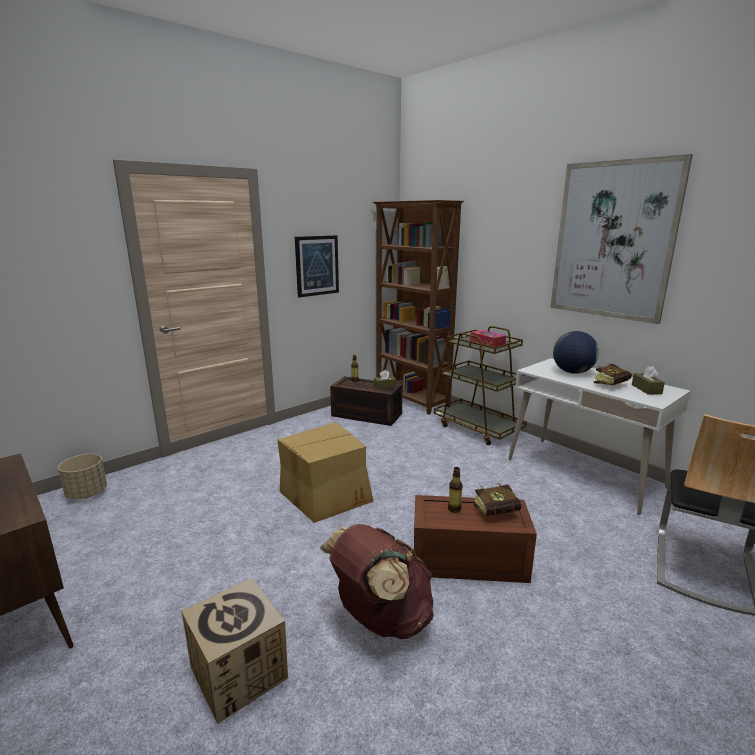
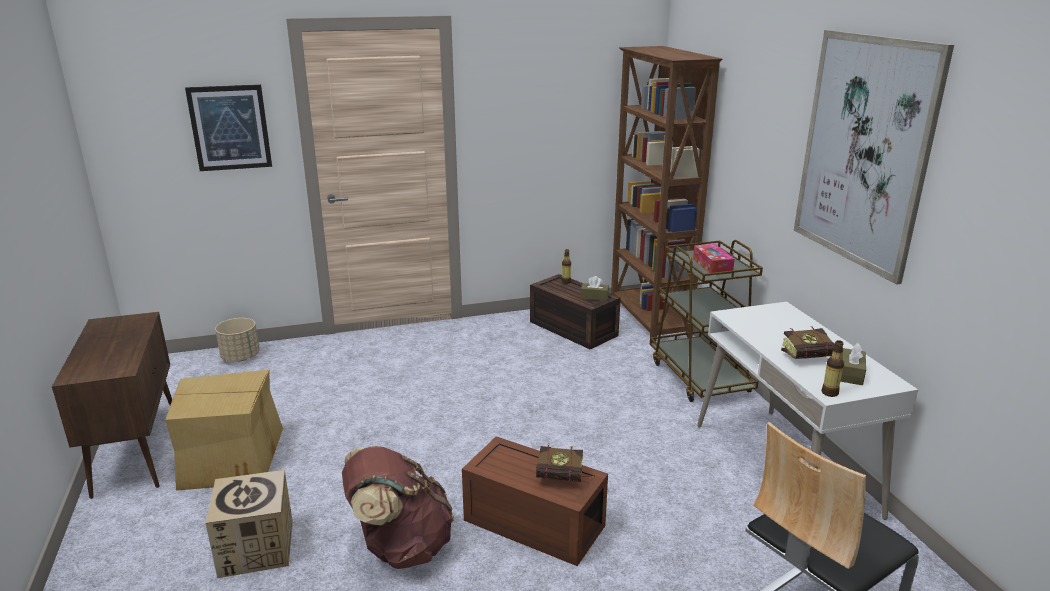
camera: 25 degrees right, 5 degrees up
(317, 265) = (529, 131): picture -> picture (230, 127)
(326, 494) = (449, 413): cardboard box -> cardboard box (230, 458)
(454, 509) = (521, 462): bottle -> bottle (829, 393)
(572, 372) = (782, 329): globe -> none

